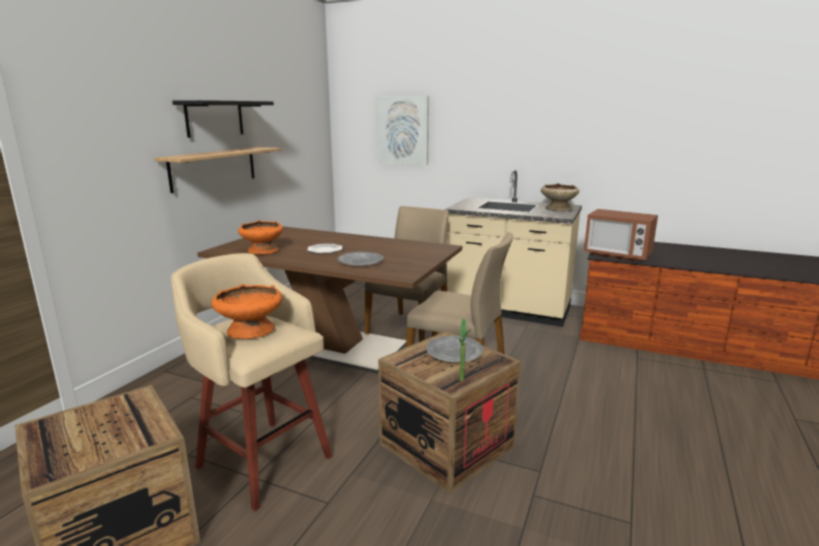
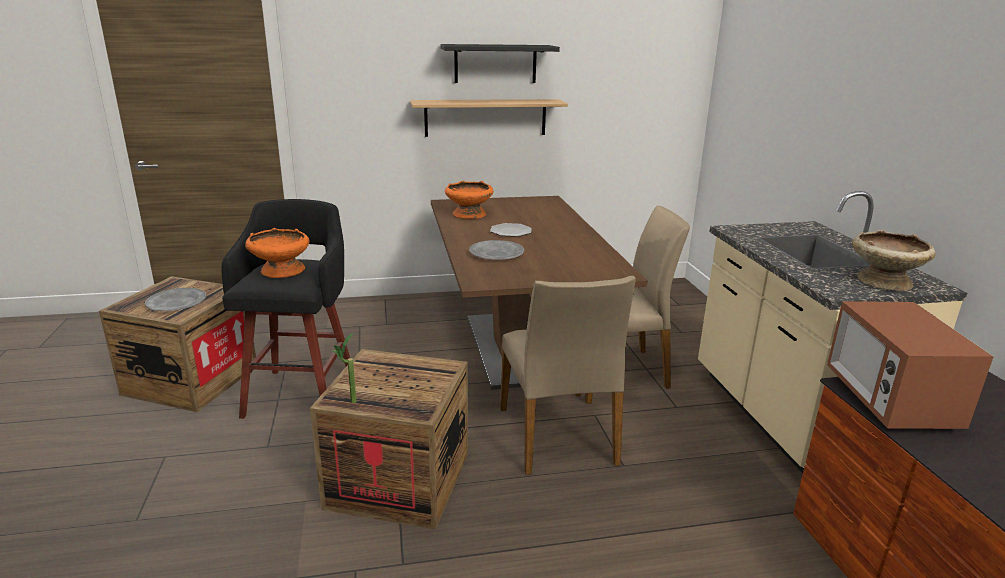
camera: 55 degrees right, 5 degrees up
(262, 460) = (302, 393): beige stool -> black stool
(403, 130) = (772, 97): picture -> none
(454, 352) = (414, 380): grey plate -> grey plate (176, 303)

